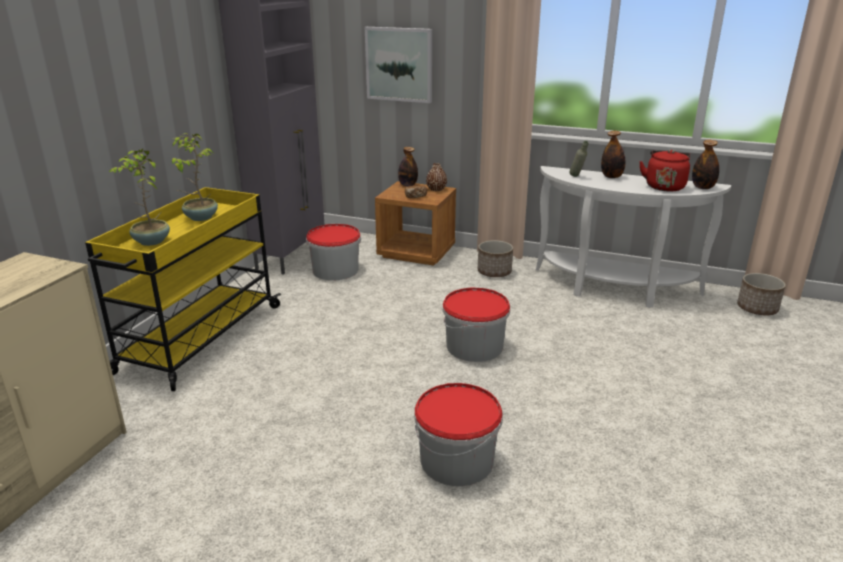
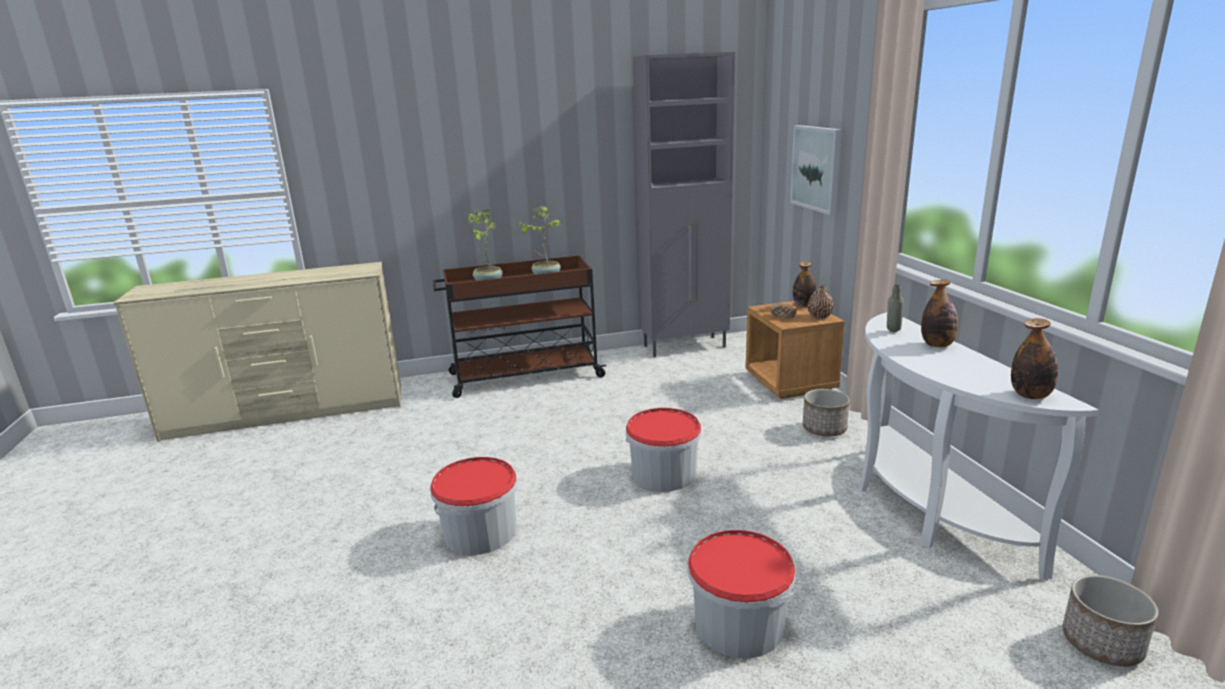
camera: 55 degrees right, 5 degrees down
(199, 339) = (524, 375): yellow cart -> brown cart
(335, 270) = (693, 369): bucket -> bucket (739, 625)
(664, 186) = (973, 375): red kettle -> none

